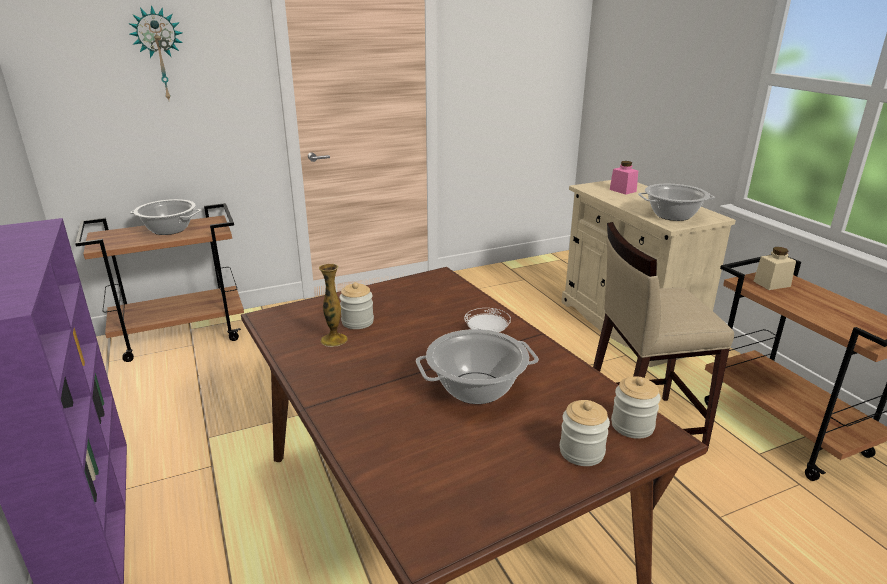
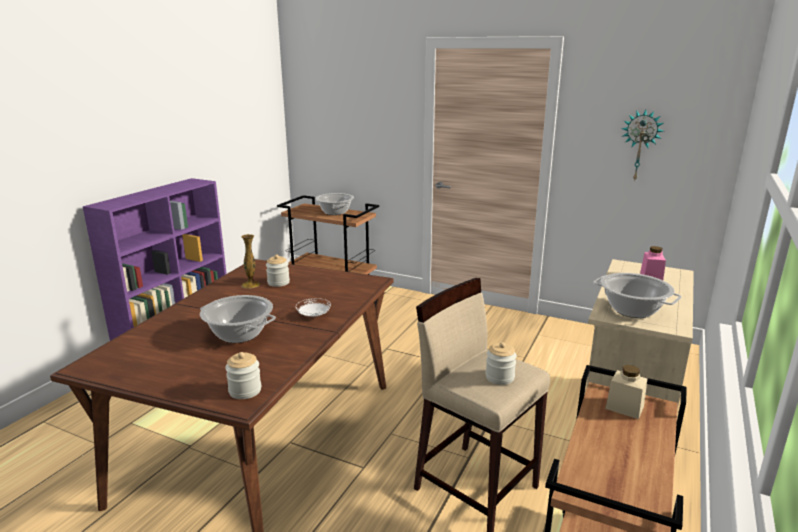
camera: 50 degrees right, 5 degrees down
(160, 54) = (356, 100): wall clock -> wall clock (640, 145)
(581, 452) = (199, 382): jar -> jar (499, 377)

